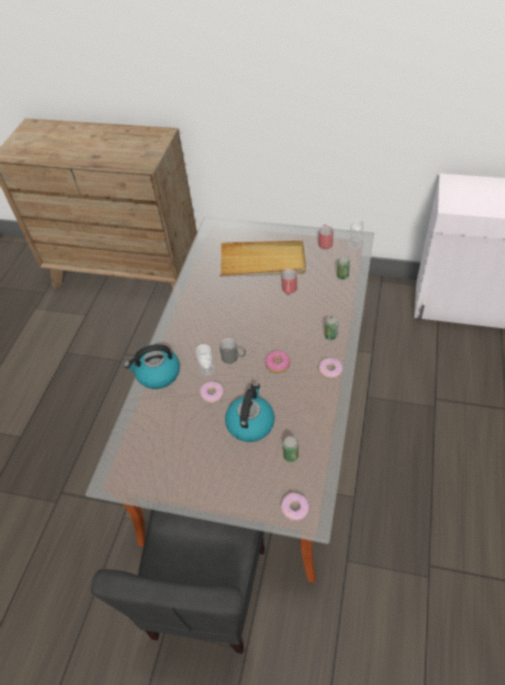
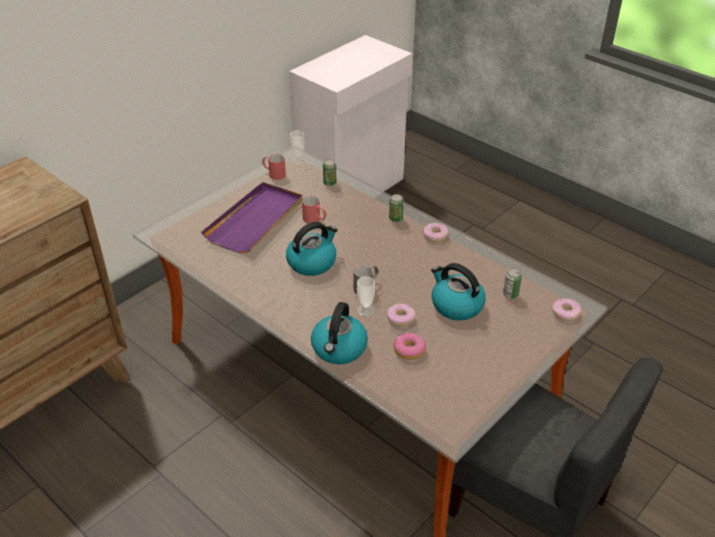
camera: 65 degrees left, 10 degrees down
(239, 314) = (312, 262): none -> kettle
(263, 262) = (255, 220): beige tray -> purple tray
(277, 364) = (401, 262): donut -> donut (409, 350)

